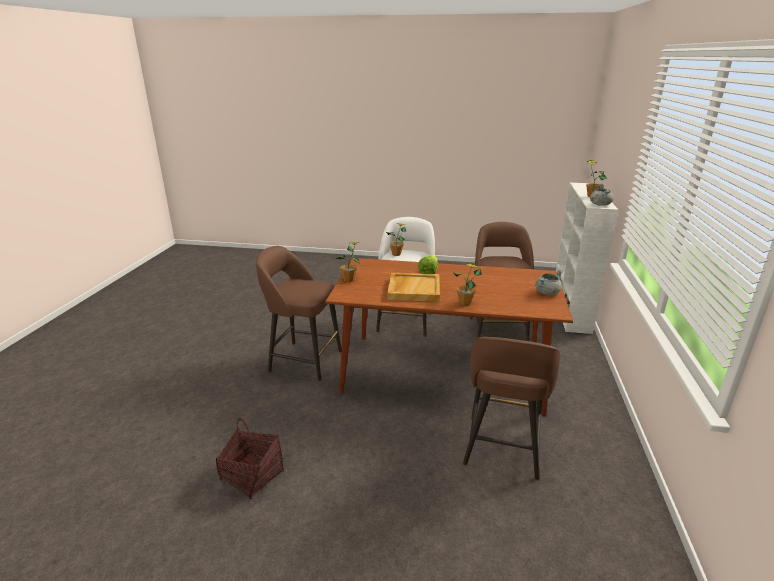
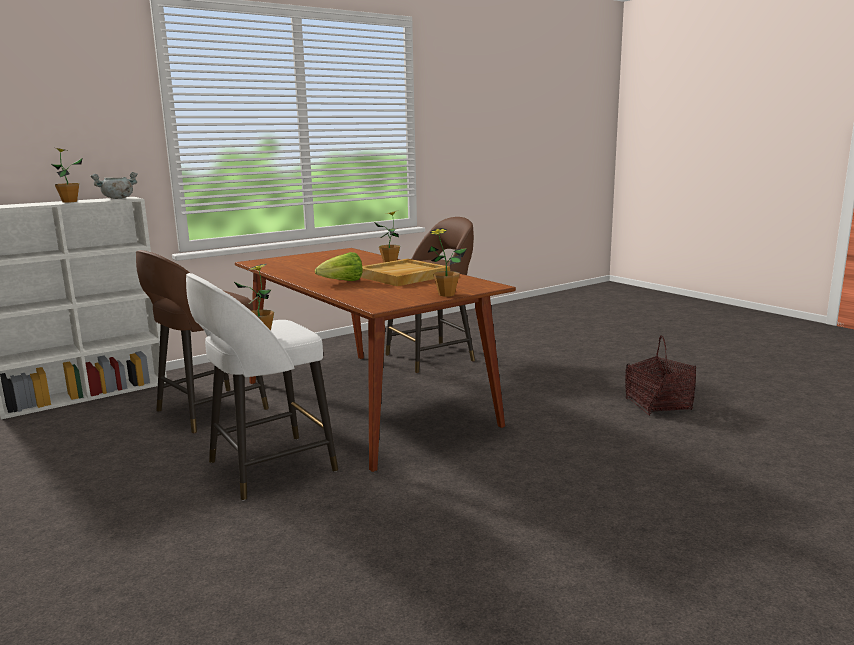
camera: 135 degrees left, 10 degrees down
(303, 360) = (502, 477): brown stool -> none
(547, 292) = (306, 256): grey cooking pot -> none

